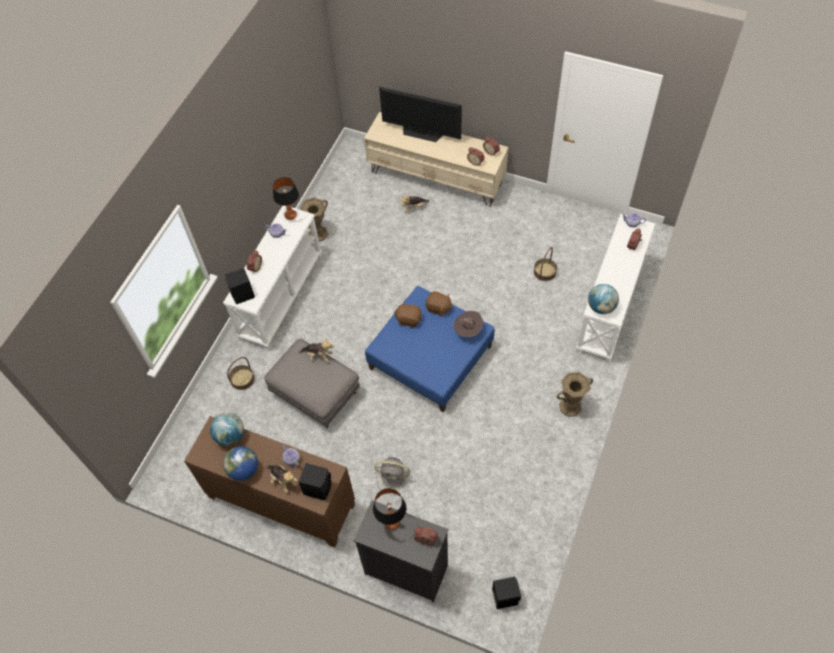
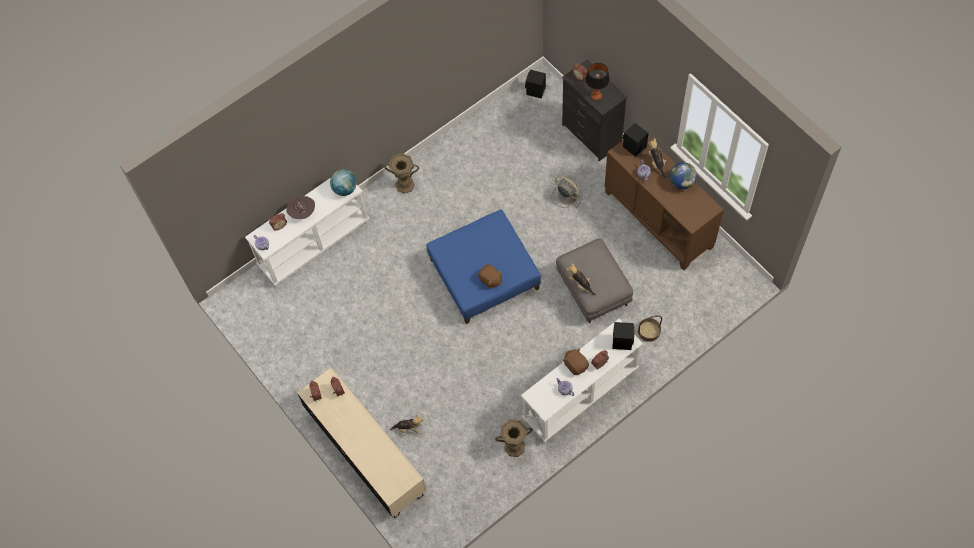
camera: 150 degrees left, 5 degrees up
(230, 436) = (682, 211): globe -> none
(290, 215) = (543, 404): table lamp -> none
(422, 133) = (364, 453): television -> none
(438, 308) = (460, 278): brown plush toy -> brown plush toy (575, 365)
(468, 330) = (449, 247): brown hat -> brown hat (302, 213)
(544, 272) = (340, 302): basket -> none

